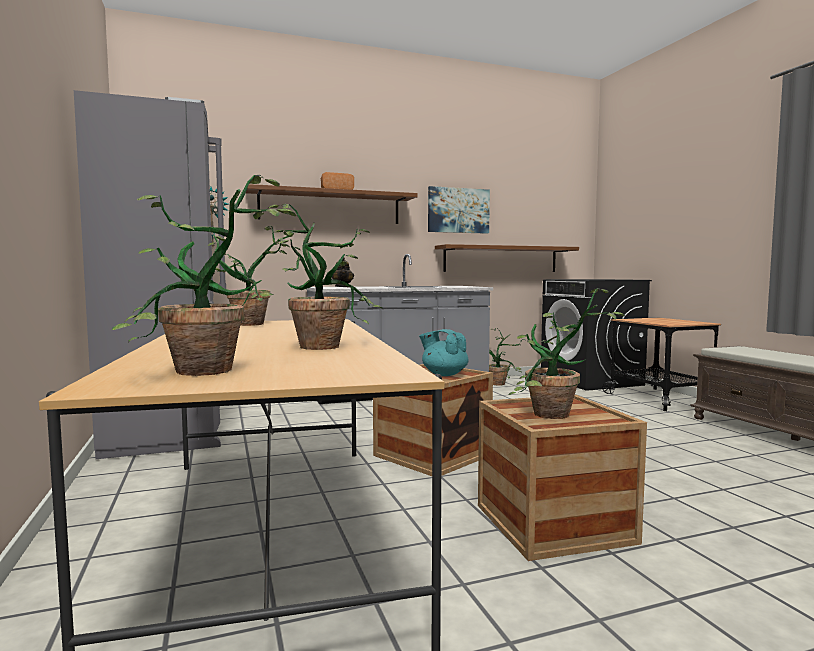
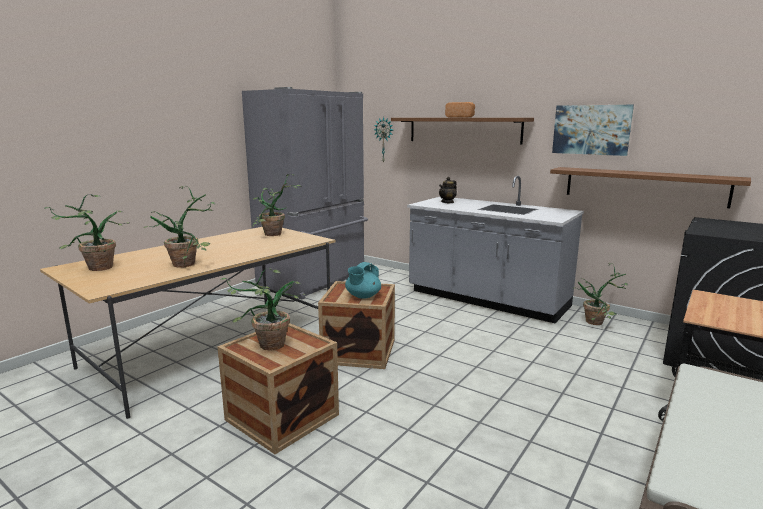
camera: 55 degrees right, 10 degrees up
(444, 374) = (362, 296): turquoise teapot -> turquoise teapot turned 150 degrees counterclockwise

